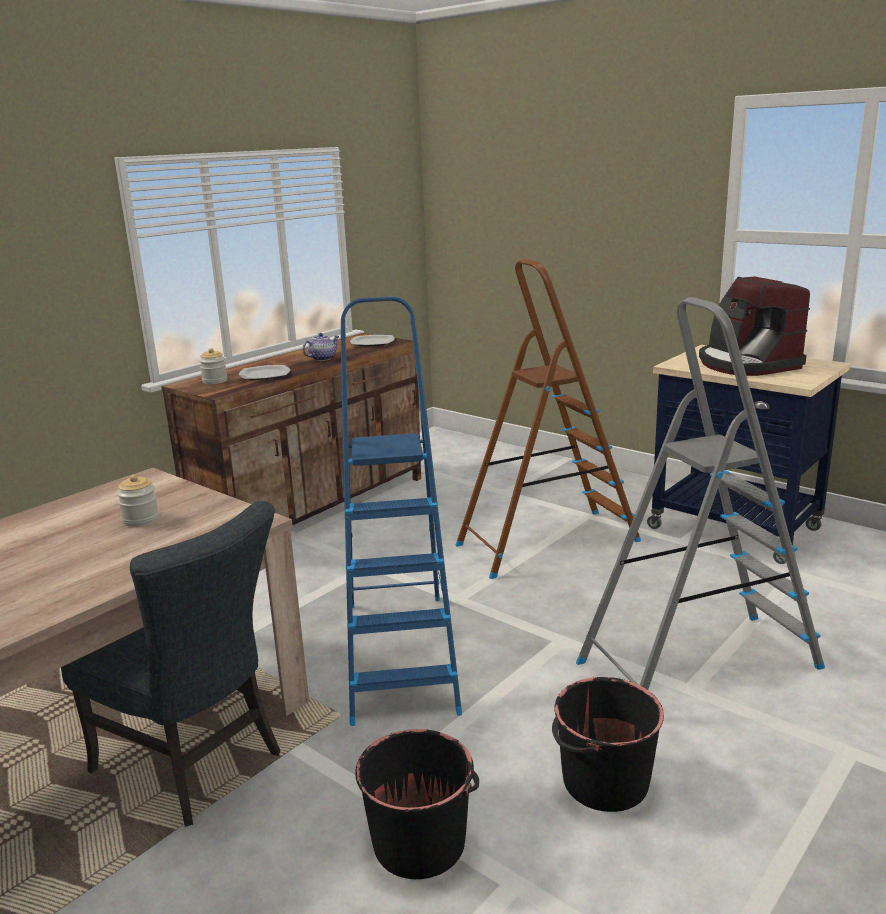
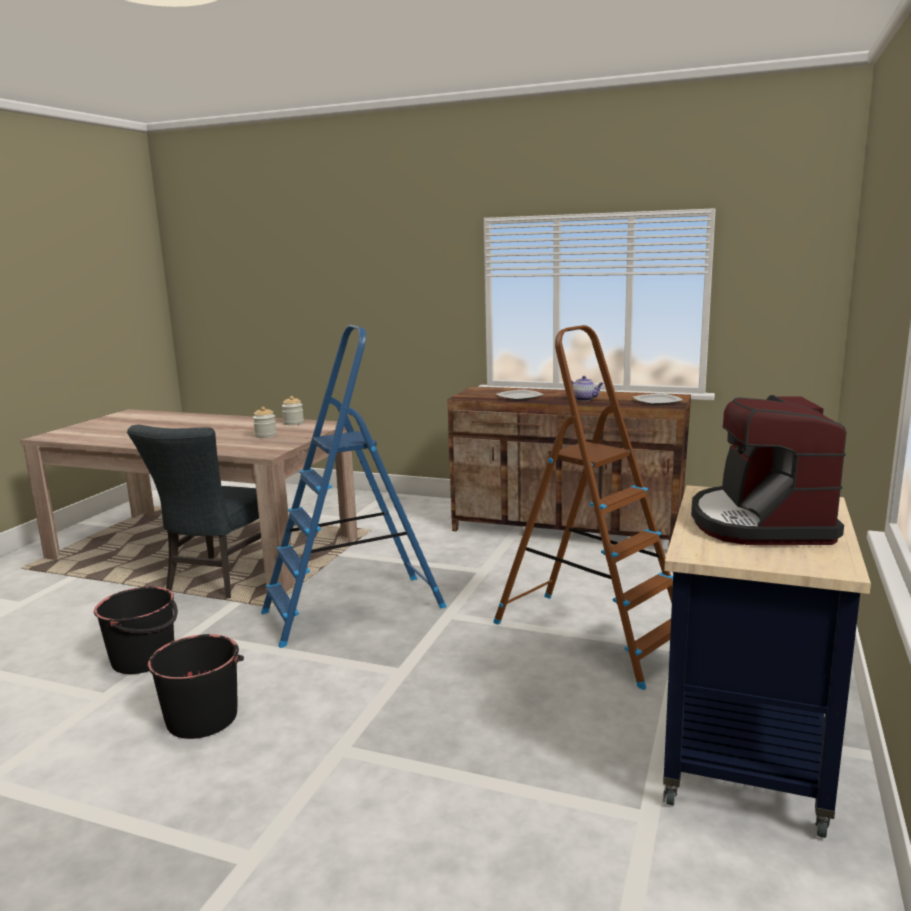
camera: 70 degrees right, 5 degrees down
(215, 381) = (492, 391): jar -> jar (293, 423)
(699, 664) = (386, 751): grey step ladder -> none
(747, 364) = (760, 523): coffee machine -> coffee machine turned 45 degrees counterclockwise

